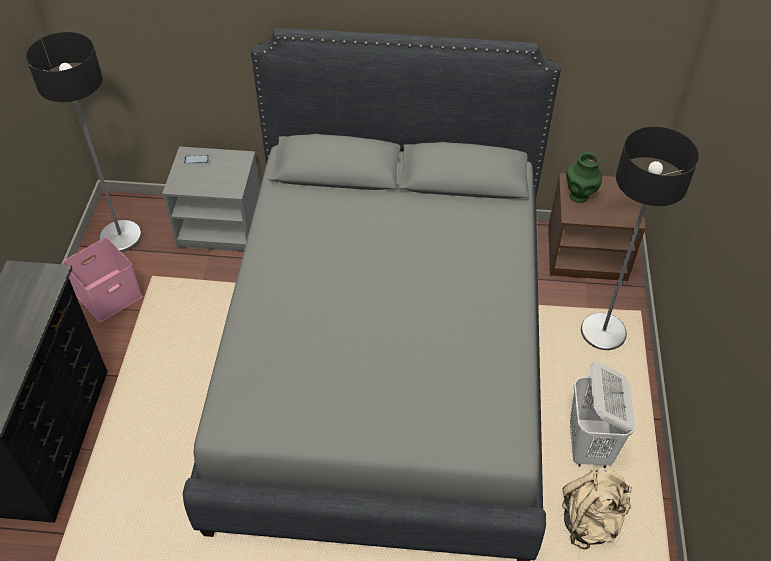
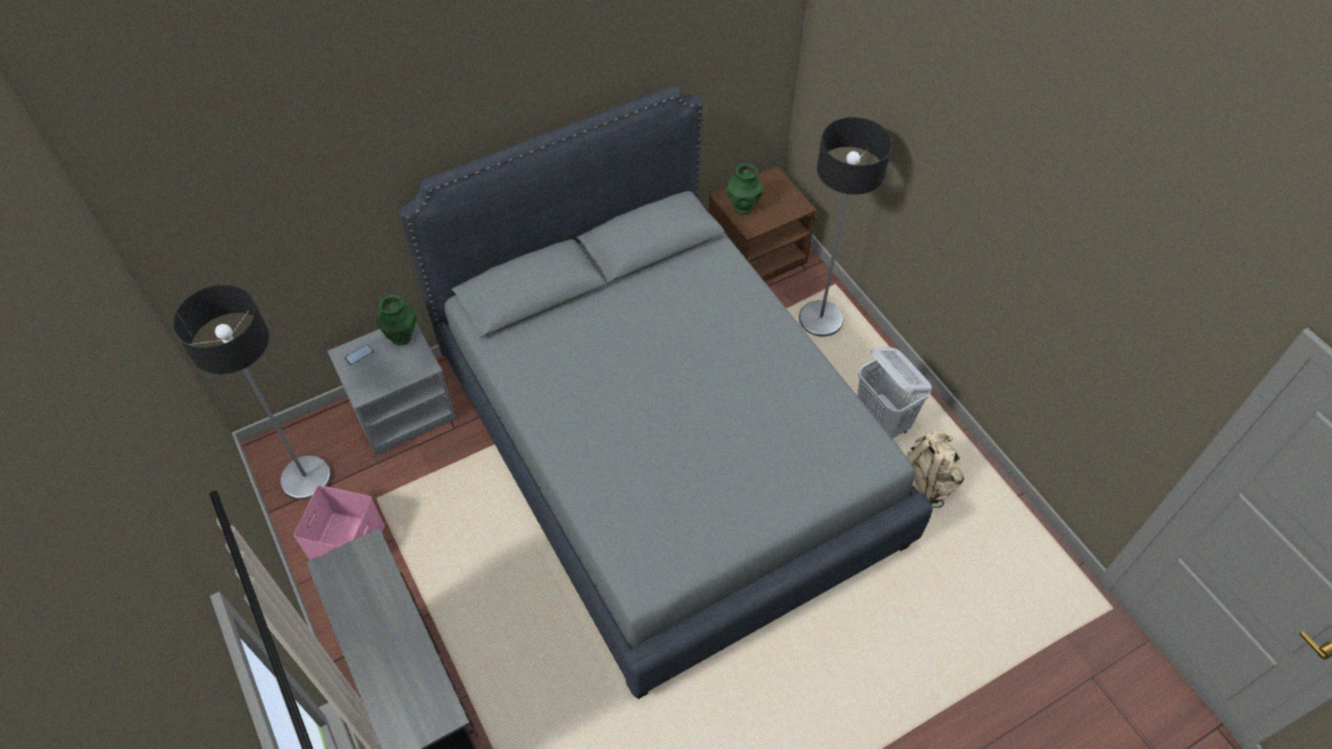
camera: 35 degrees left, 5 degrees up
(234, 162) = (402, 337): none -> green vase

